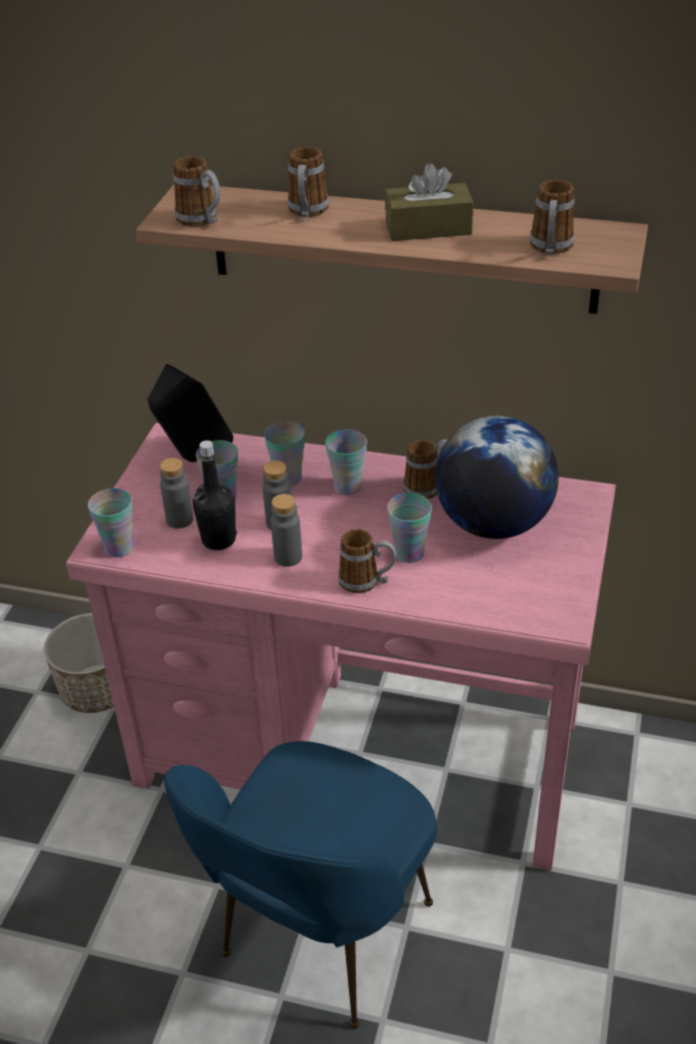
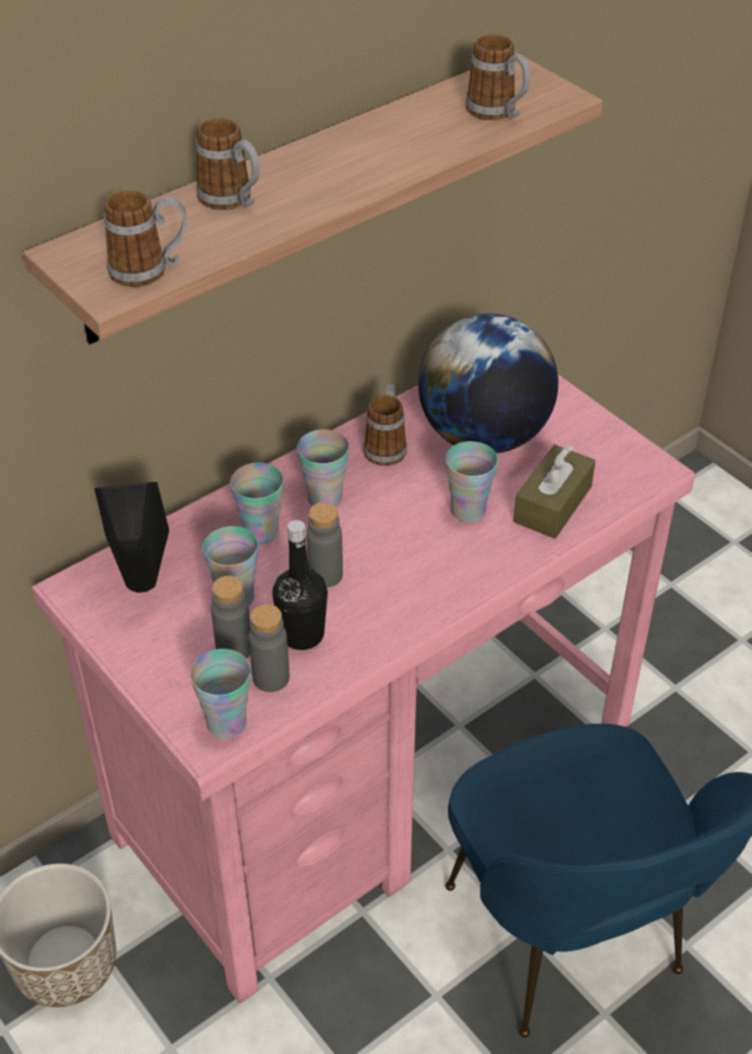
camera: 55 degrees left, 5 degrees up
(288, 557) = (385, 596): grey bottle -> grey bottle (271, 677)
(367, 582) = (479, 560): mug -> none
(428, 228) = (369, 151): brown tissue box -> brown tissue box (552, 504)

